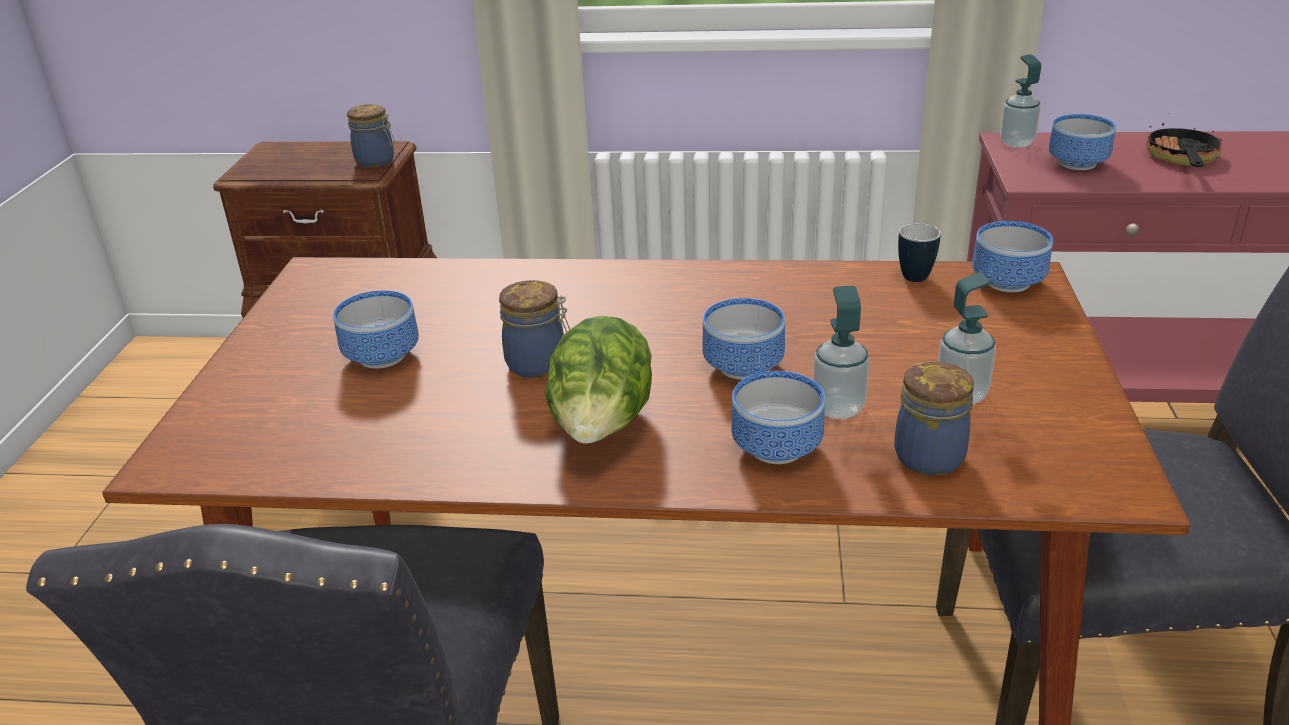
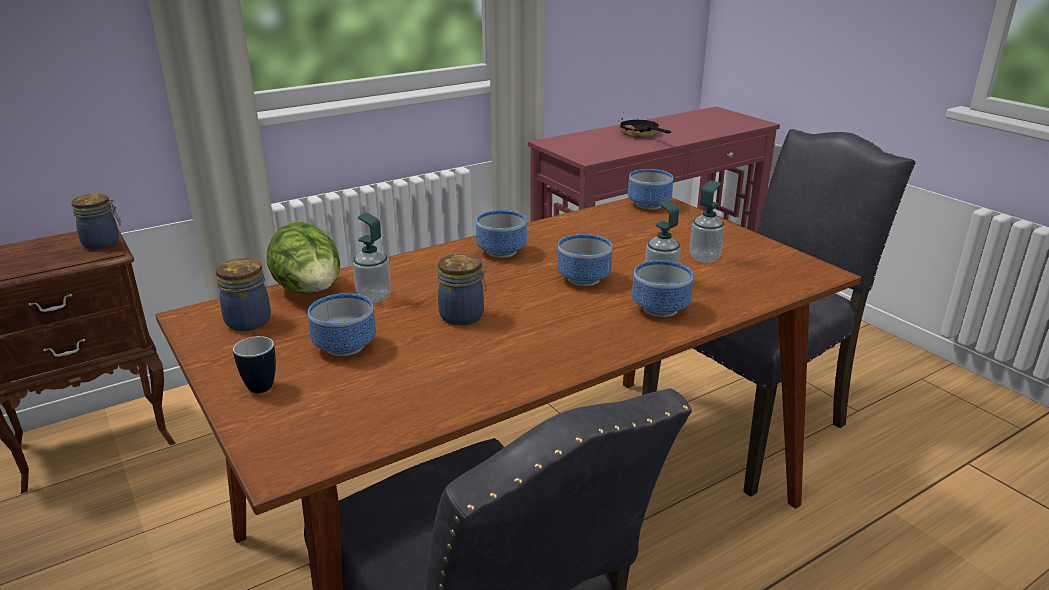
camera: 40 degrees left, 5 degrees down
(602, 428) = (556, 333): lettuce -> lettuce (310, 292)
(914, 273) = (599, 212): mug -> mug (258, 384)
(931, 455) = (731, 287): jar -> jar (249, 320)
(1016, 143) = (555, 142): soap dispenser -> soap dispenser (374, 297)
(1079, 163) = (599, 146): bowl -> bowl (502, 251)

